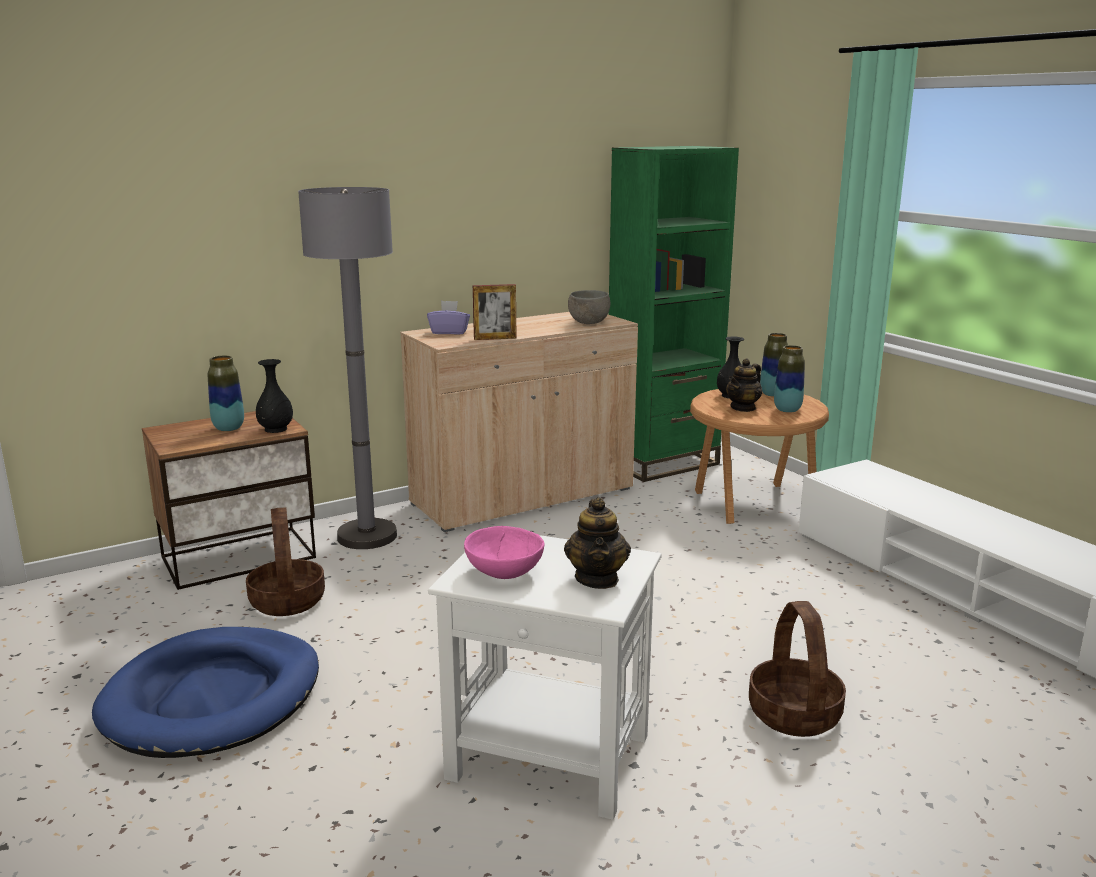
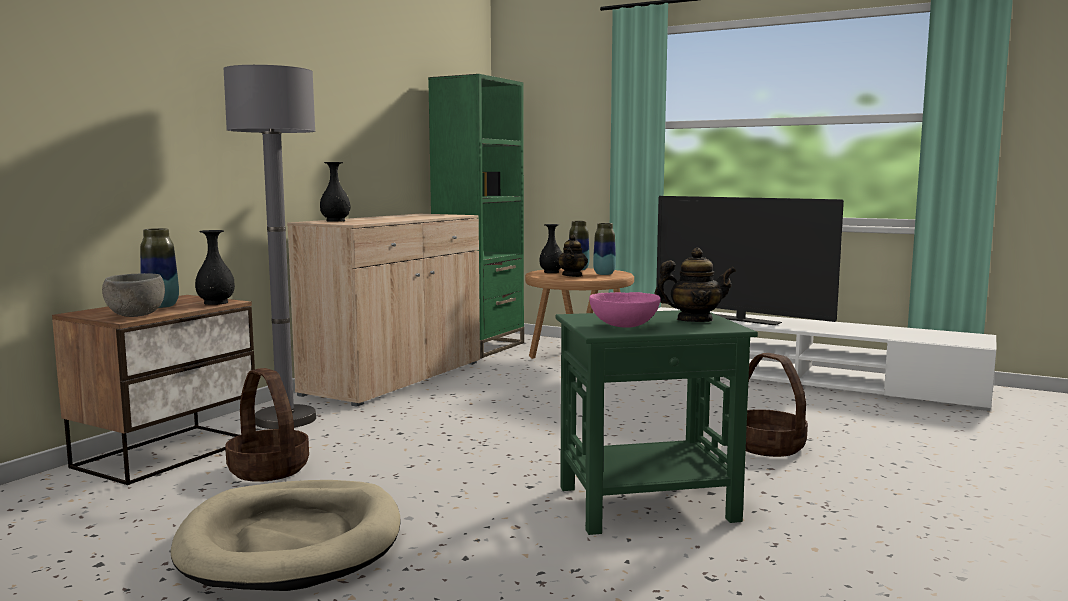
camera: 30 degrees left, 10 degrees down
(213, 698) = (292, 542): blue dog bed -> beige dog bed
(449, 332) = (335, 221): purple tissue box -> black vase
(495, 338) = (386, 221): picture frame -> none
(551, 757) = (649, 503): white side table -> green side table
(588, 323) = (439, 215): grey bowl -> grey bowl (135, 315)
(597, 579) = (694, 320): teapot -> teapot turned 60 degrees counterclockwise
(933, 507) = (740, 320): none -> television

